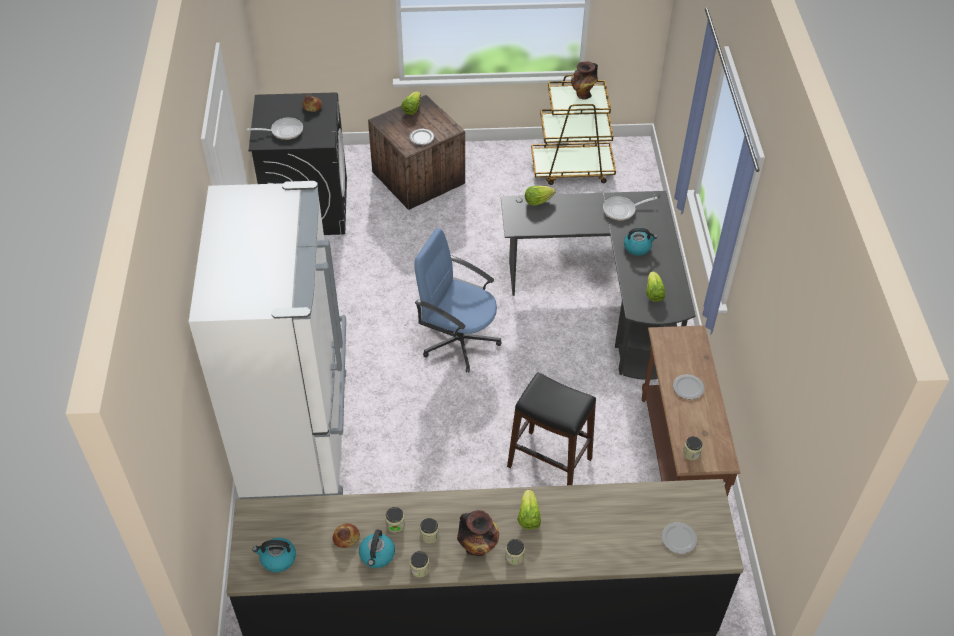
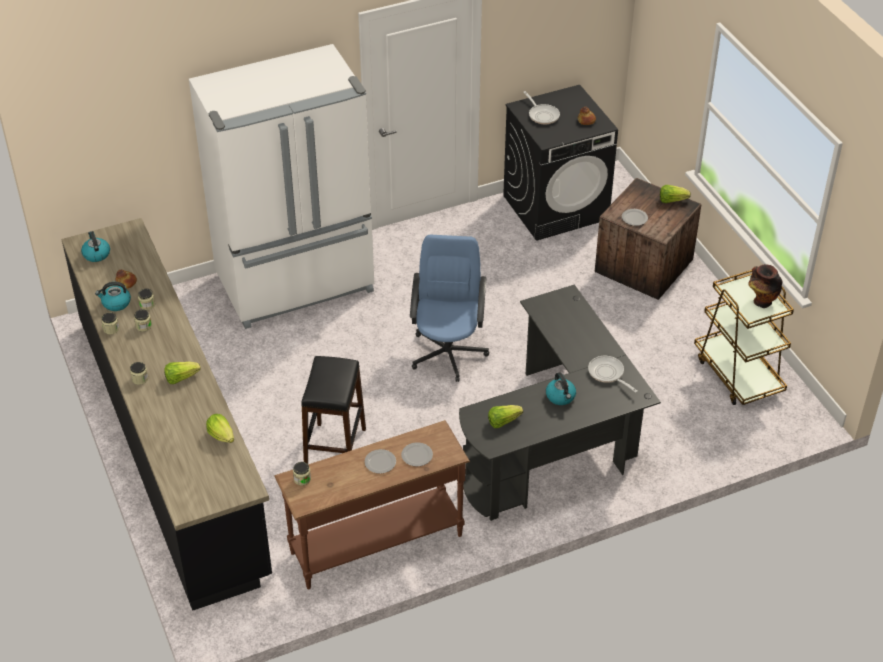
camera: 70 degrees right, 5 degrees down
(478, 548) = (141, 356): vase -> none
(537, 201) = (582, 310): lettuce -> lettuce (221, 435)
(679, 539) = (191, 477): plate -> plate (416, 455)

